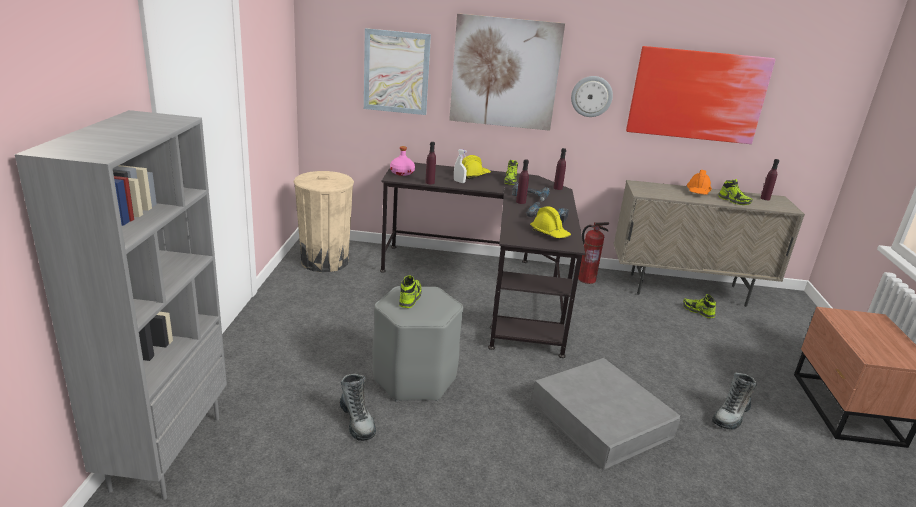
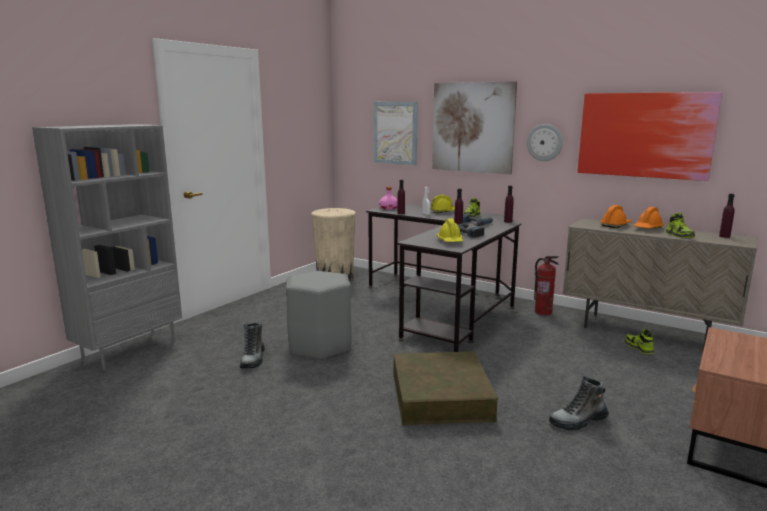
camera: 30 degrees right, 10 degrees down
(410, 298) = (315, 276): shoe -> none
(601, 419) = (441, 396): grey storage box -> brown storage box
(668, 189) = (615, 225): none -> orange hard hat

